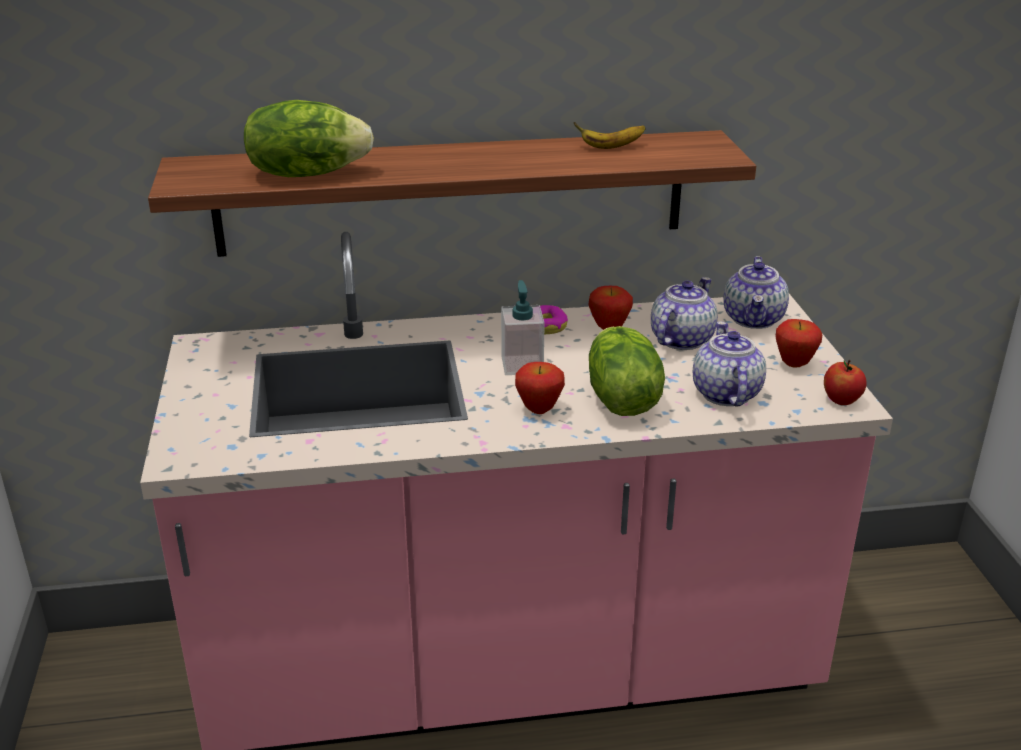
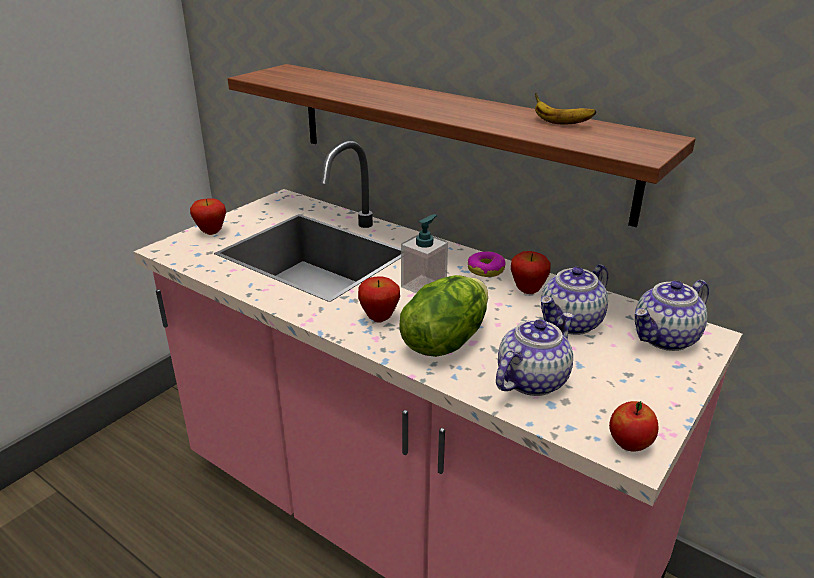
camera: 45 degrees right, 0 degrees up
(307, 173) = (326, 87): lettuce -> none
(681, 339) = (571, 323): teapot -> teapot turned 150 degrees clockwise
(794, 365) = (637, 391): apple -> apple (211, 233)

